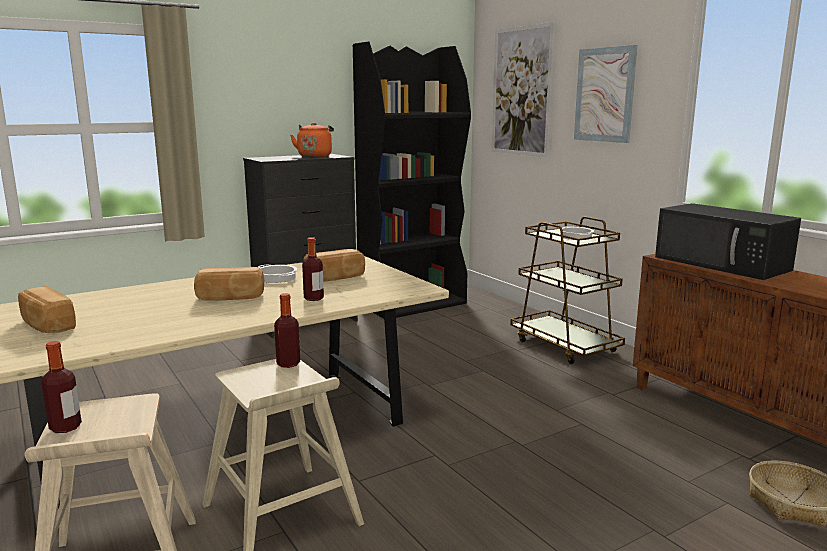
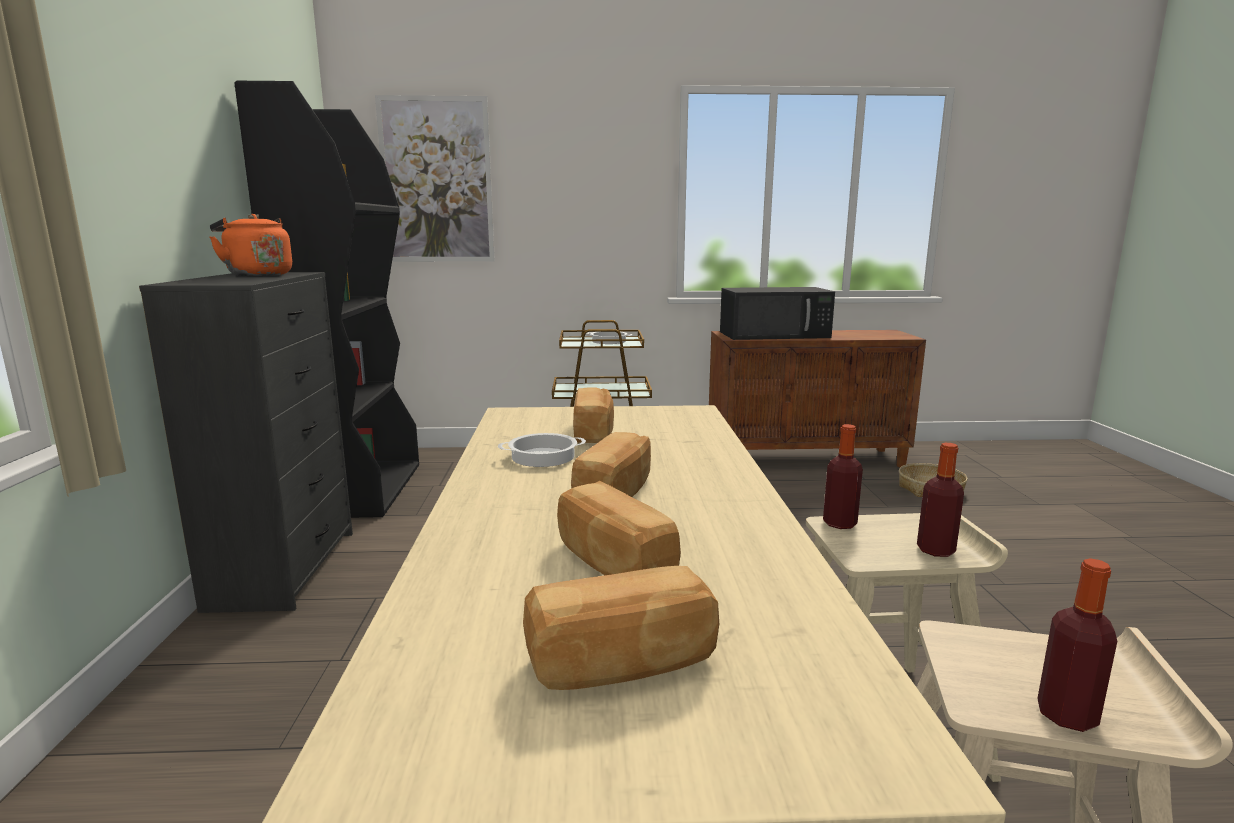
camera: 60 degrees left, 0 degrees up
(138, 310) = (612, 562): none -> bread
(313, 298) = (682, 453): bottle -> bottle (935, 550)
(604, 95) = (574, 186): picture -> none

